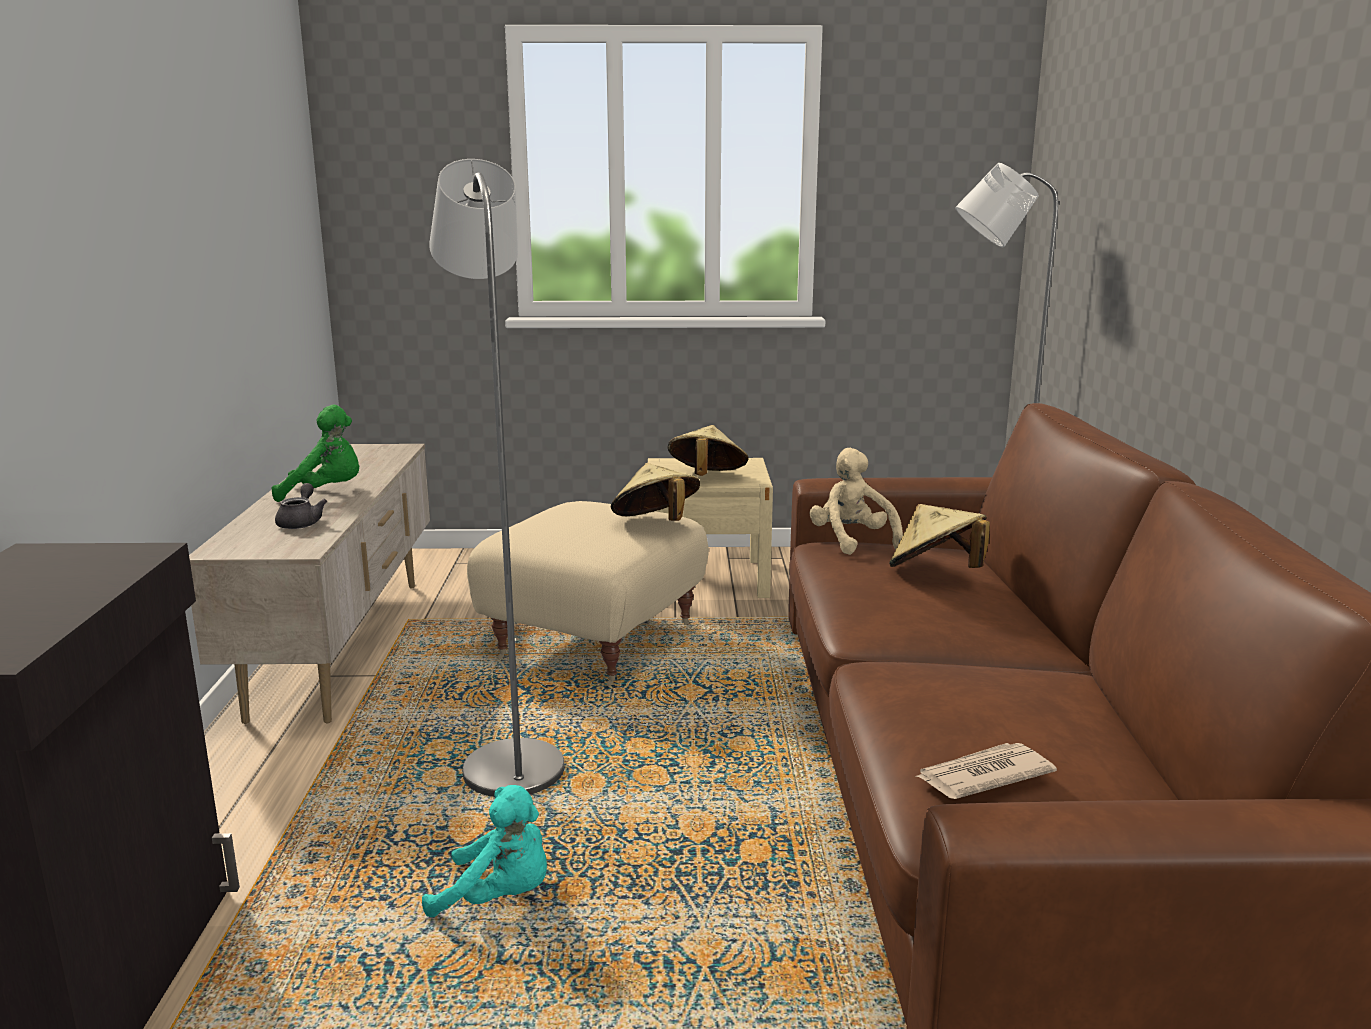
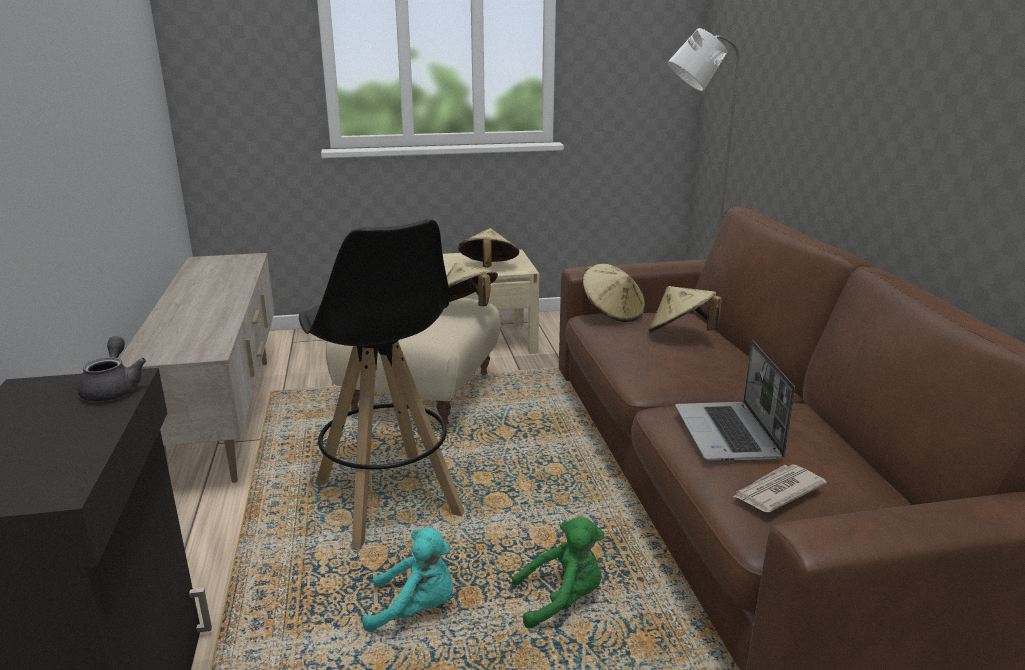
camera: 10 degrees left, 5 degrees up
(301, 522) = (198, 328): grey teapot -> grey teapot (114, 389)
(326, 493) = (207, 301): green plush toy -> green plush toy (562, 600)
(510, 761) = (388, 499): grey floor lamp -> black stool
(852, 541) = (612, 313): beige plush toy -> beige hat
(946, 699) = (728, 434): none -> laptop

